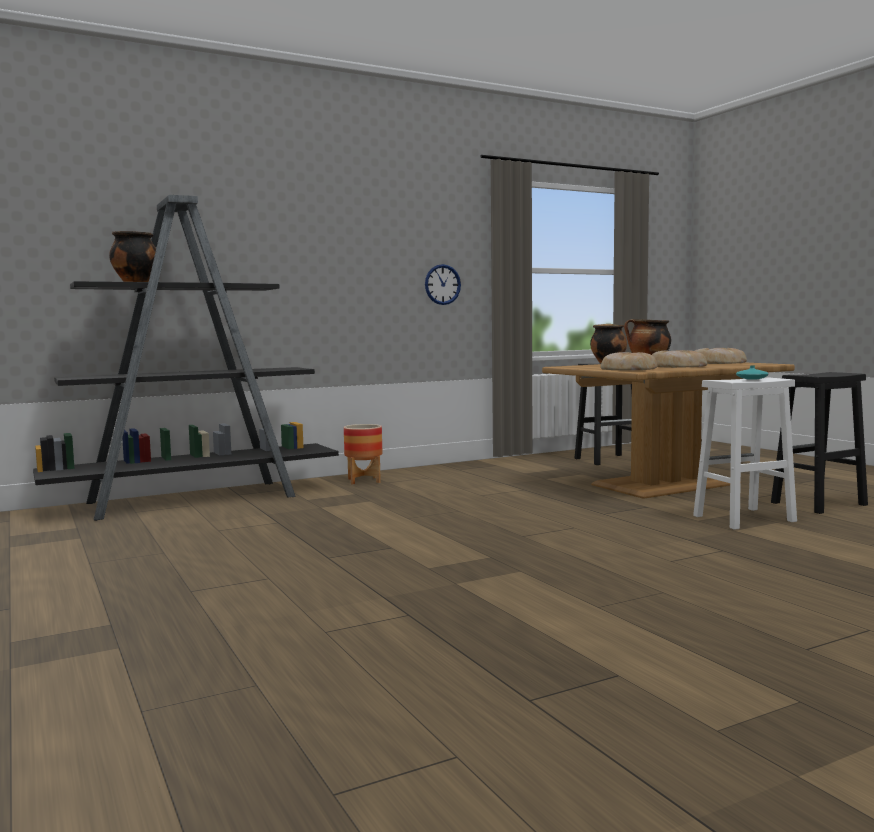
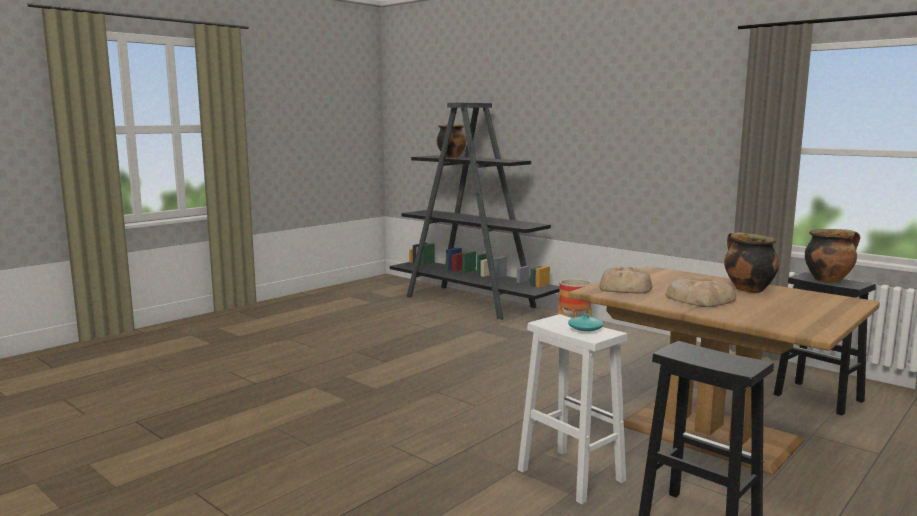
camera: 70 degrees right, 5 degrees up
(442, 284) = (695, 163): wall clock -> none
(716, 363) = (806, 311): bread -> none

